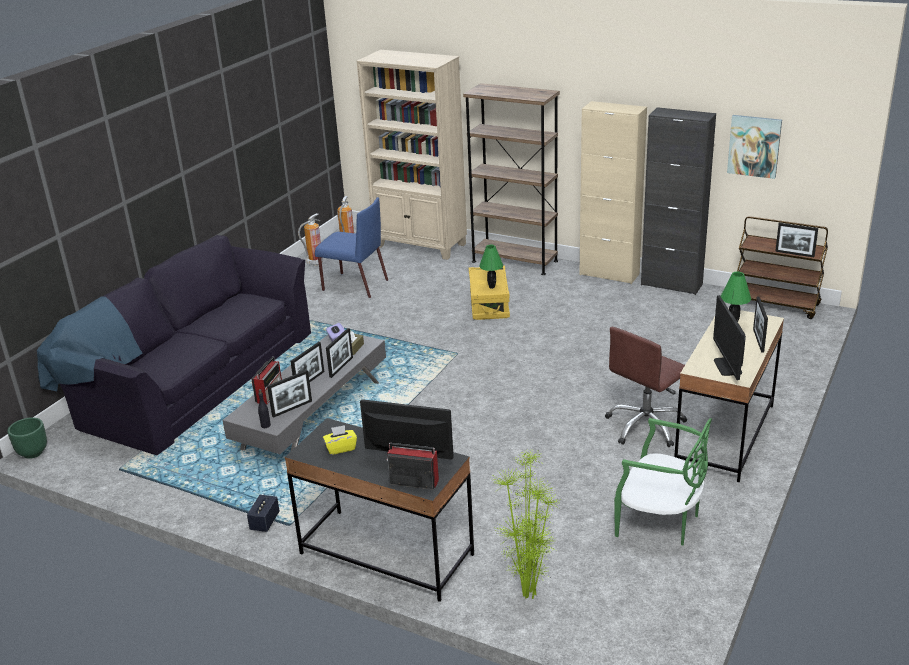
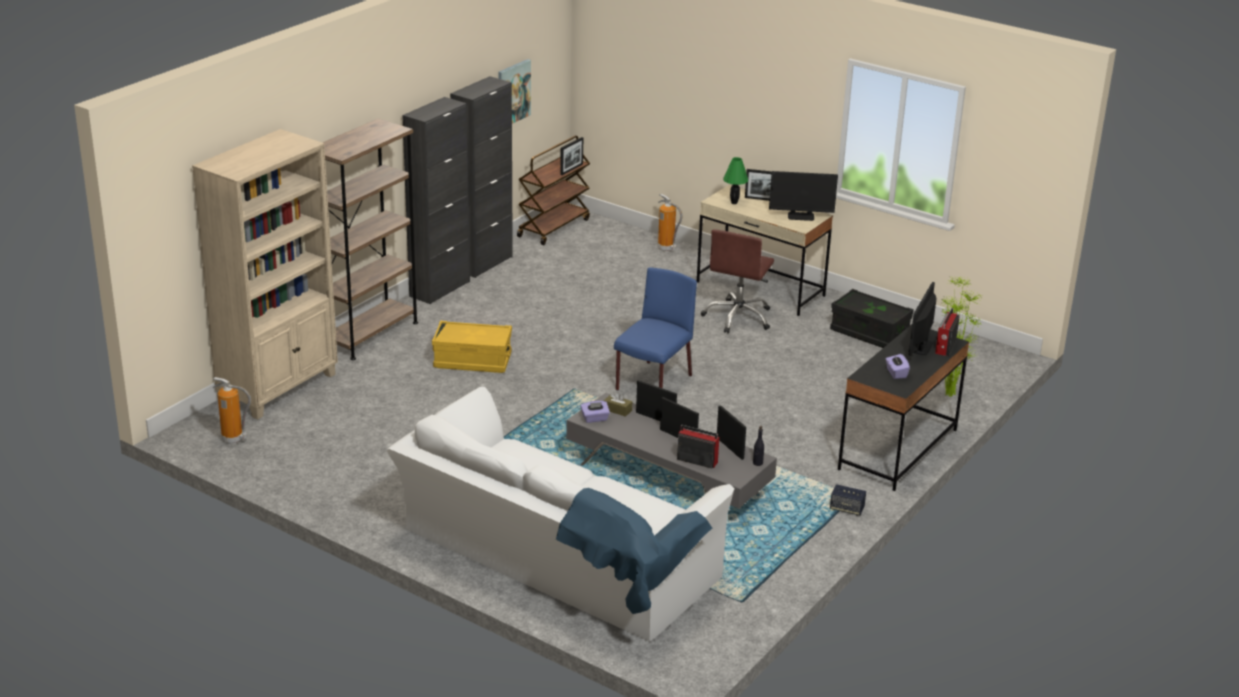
camera: 85 degrees left, 0 degrees up
(33, 453) = (692, 671): green planter -> none
(193, 377) = (556, 559): black sofa -> white sofa
(315, 263) = (276, 467): fire extinguisher -> fire extinguisher (667, 249)
(341, 448) = (896, 373): yellow tissue box -> purple tissue box
(354, 285) = (367, 441): blue chair -> blue chair (653, 383)
(492, 287) = (488, 334): green table lamp -> none
(609, 274) = (439, 289): beige cabinet -> black cabinet
(645, 426) = (738, 317): brown office chair -> brown office chair turned 60 degrees clockwise
(660, 522) = (869, 333): green chair -> black storage box

